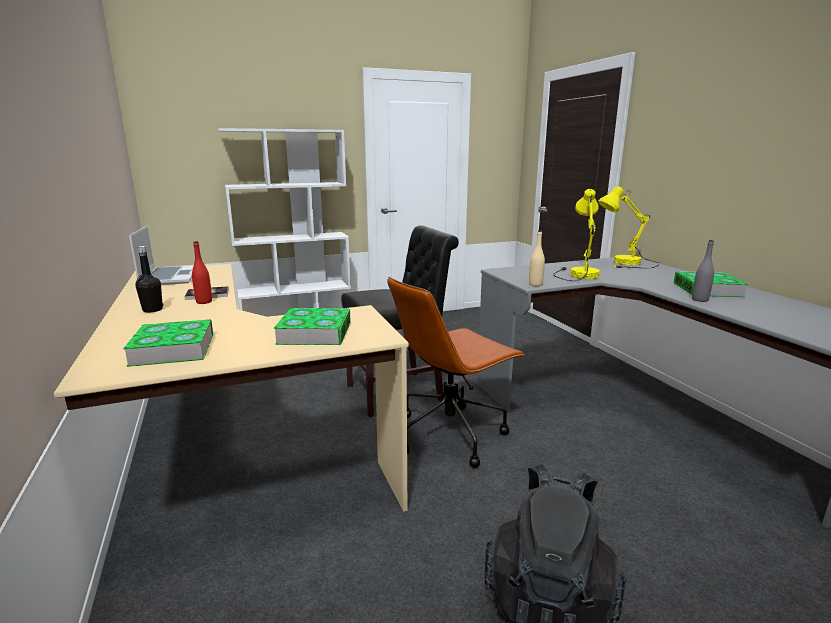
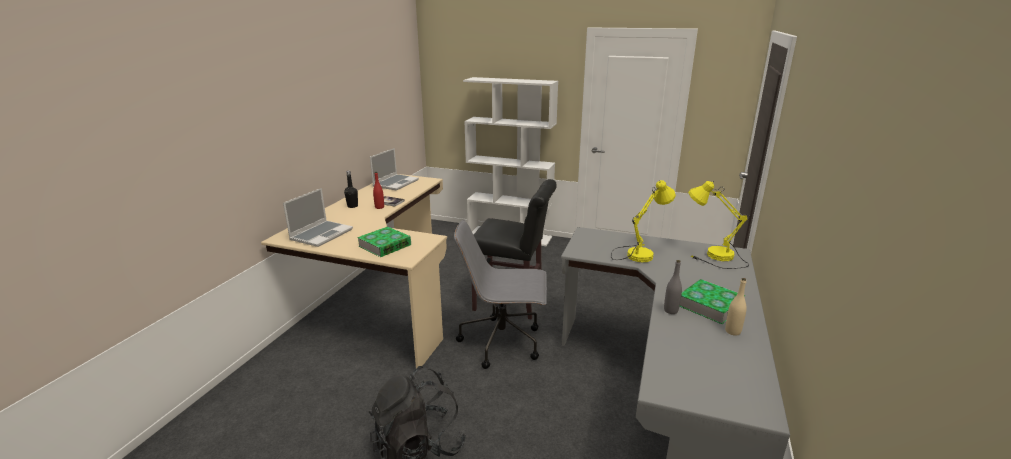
camera: 40 degrees right, 5 degrees up
(173, 349) = (321, 234): book -> laptop
(450, 433) = (503, 342): brown office chair -> grey office chair
(535, 284) = (579, 253): beige bottle -> beige bottle (732, 331)

